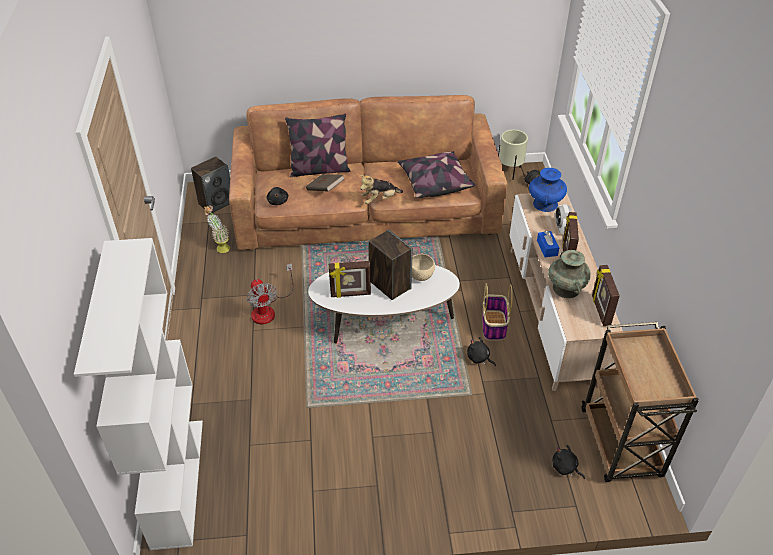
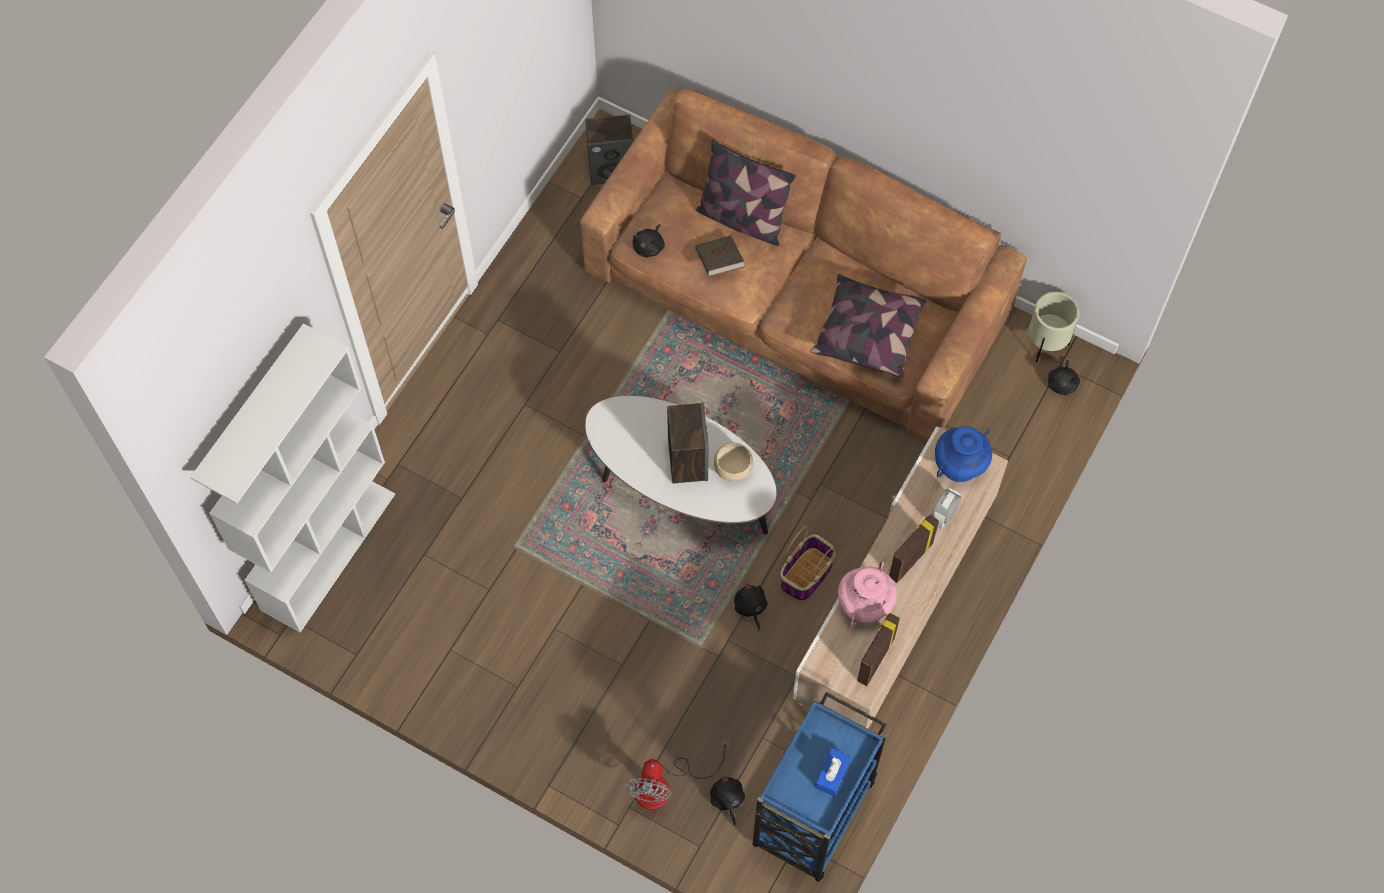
camera: 35 degrees right, 20 degrees up
(220, 247) = (569, 250): potted plant -> none
(268, 309) = (562, 384): fan -> fan (665, 786)
(350, 294) = (633, 445): picture frame -> none
(380, 199) = (775, 320): plush toy -> none
(547, 248) = (897, 534): blue tissue box -> blue tissue box (832, 774)
(566, 288) = (864, 605): turquoise vase -> pink vase
(621, 445) = (812, 816): brown cart -> blue cart

